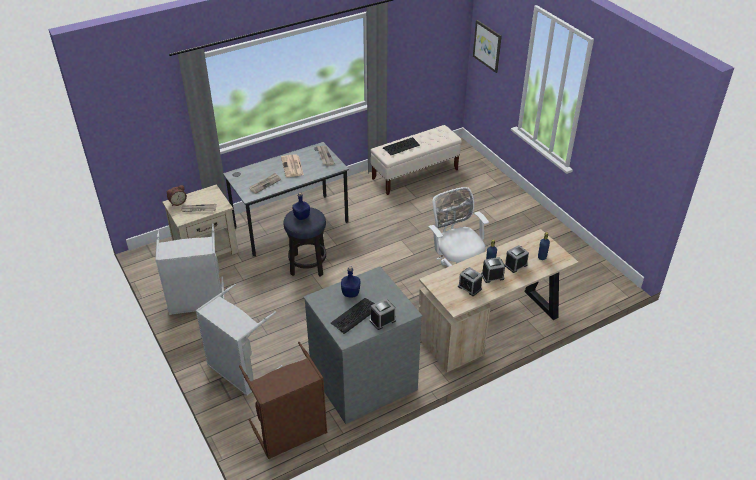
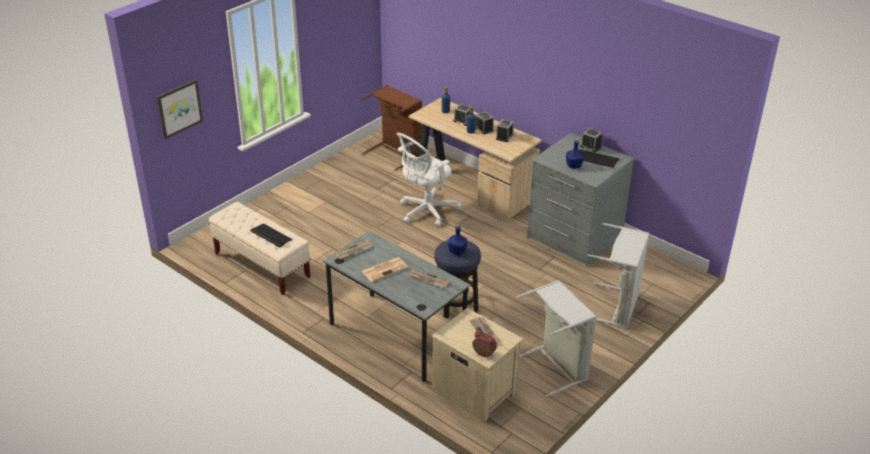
camera: 110 degrees left, 5 degrees down
(291, 433) = (652, 260): brown laundry basket -> brown laundry basket (396, 153)

